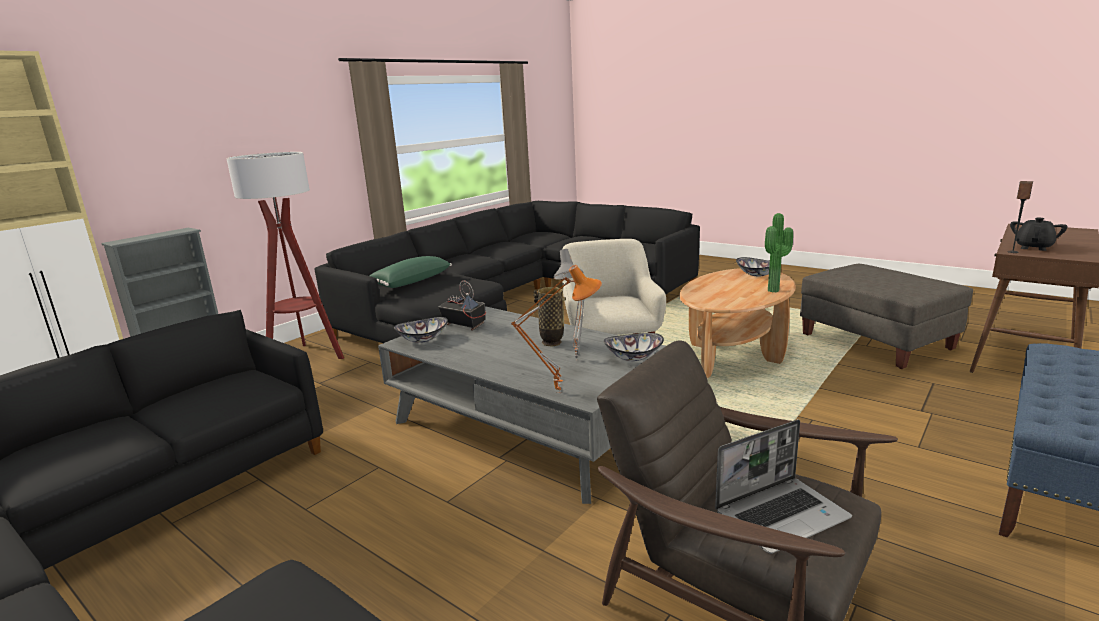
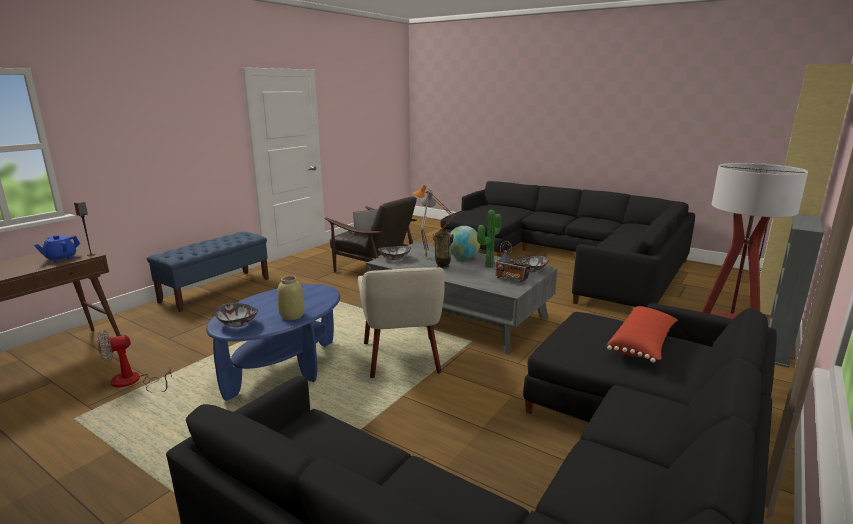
camera: 175 degrees right, 0 degrees up
(410, 281) = (643, 345): green pillow -> red pillow
(511, 360) = (463, 258): none -> globe
(713, 281) = (292, 315): none -> beige vase
(734, 354) = (284, 369): brown coffee table -> blue coffee table
(775, 291) = (253, 300): potted plant -> potted plant (487, 266)
(875, 342) = (133, 382): grey ottoman -> fan
(1033, 247) = (61, 258): black teapot -> blue teapot

